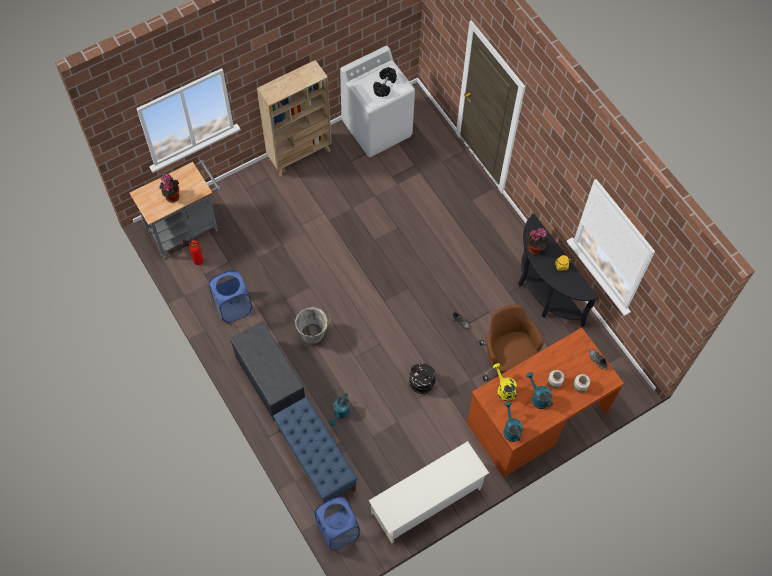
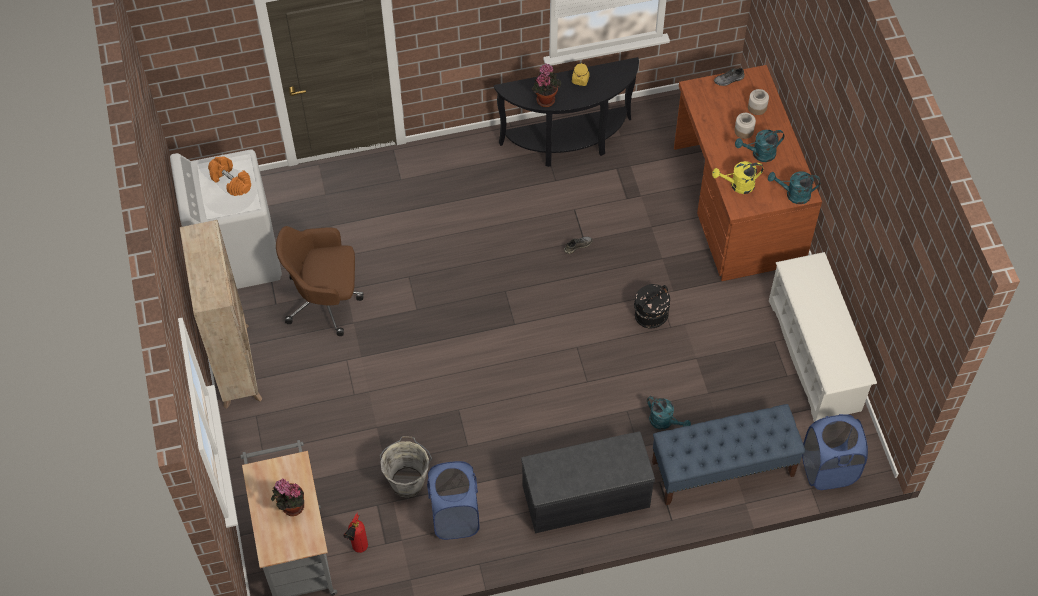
camera: 70 degrees left, 5 degrees down
(313, 334) = (535, 423): grey bucket -> grey bucket (407, 481)
(384, 85) = (230, 181): black dumbbell -> orange dumbbell
(507, 360) = (650, 211): brown office chair -> brown office chair (326, 300)

